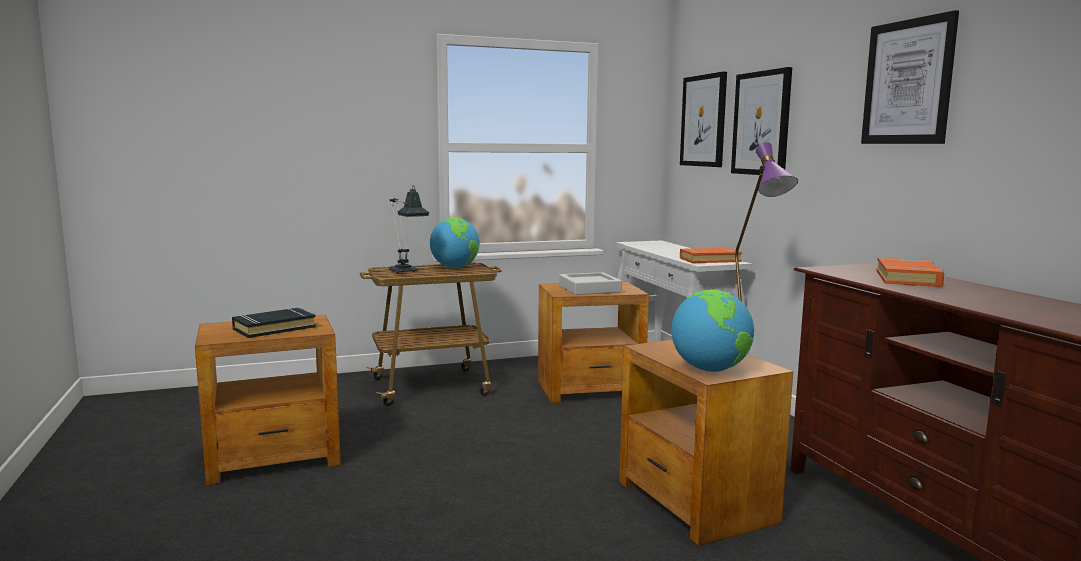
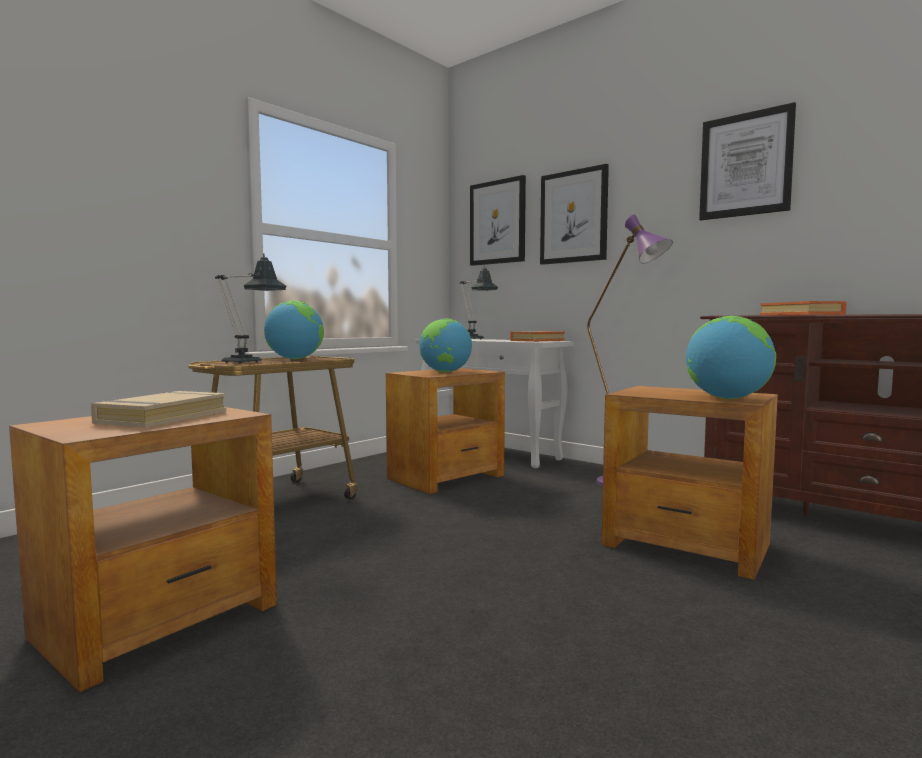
camera: 30 degrees left, 5 degrees down
(274, 328) = (162, 417): black book -> beige book
(589, 289) = (445, 372): grey tray -> globe
(670, 247) = (474, 339): none -> table lamp

